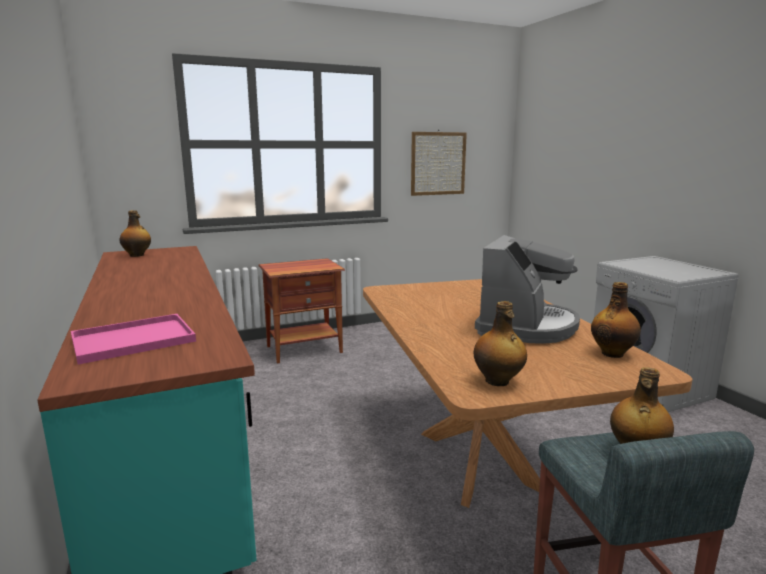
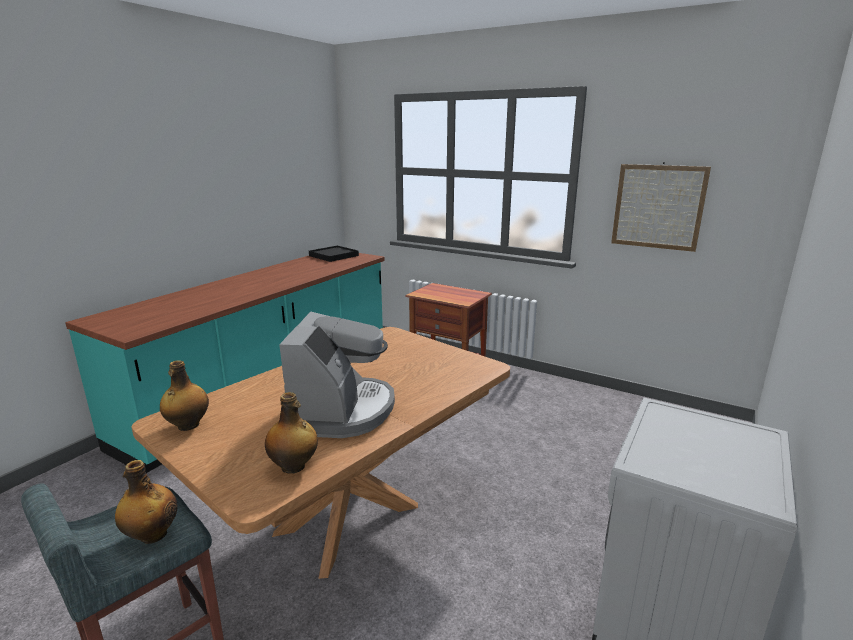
camera: 55 degrees right, 5 degrees up
(131, 340) = (152, 309): pink tray -> none
(137, 255) = (333, 256): bottle -> black tray
(526, 326) = (342, 411): coffee machine -> coffee machine turned 75 degrees counterclockwise

